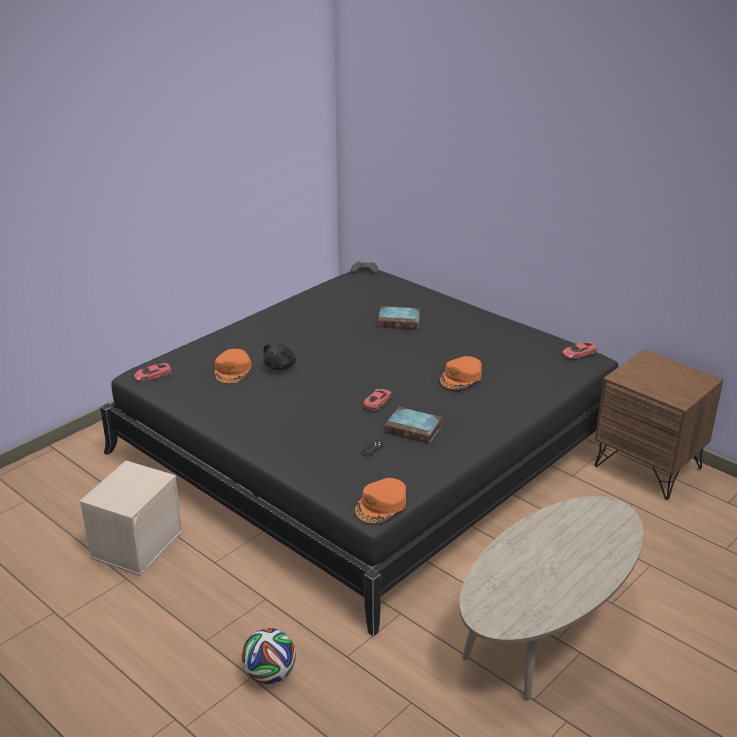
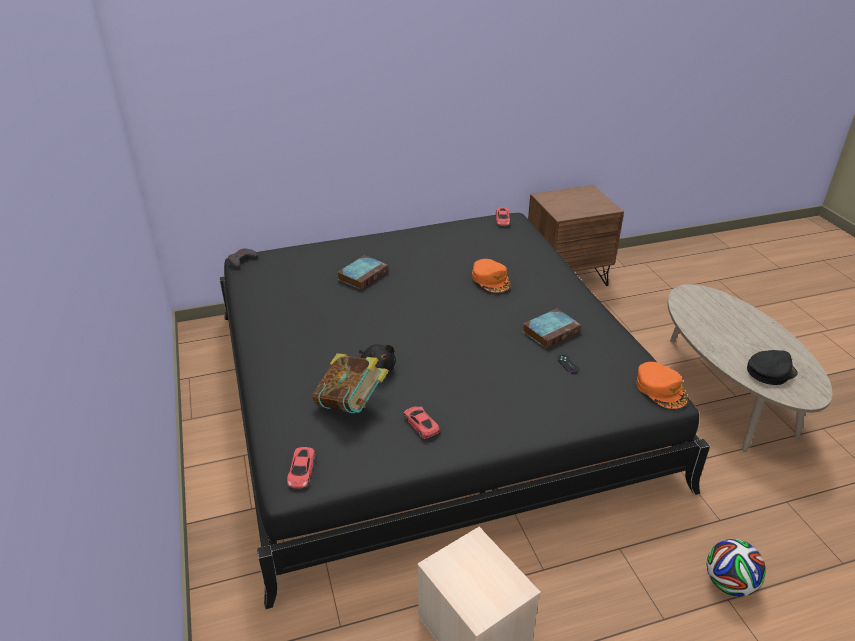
camera: 60 degrees left, 5 degrees up
(233, 370) = (351, 404): orange cap -> book
(377, 401) = (493, 334): red toy car -> red toy car (421, 424)
(510, 588) = (770, 371): none -> black cap

